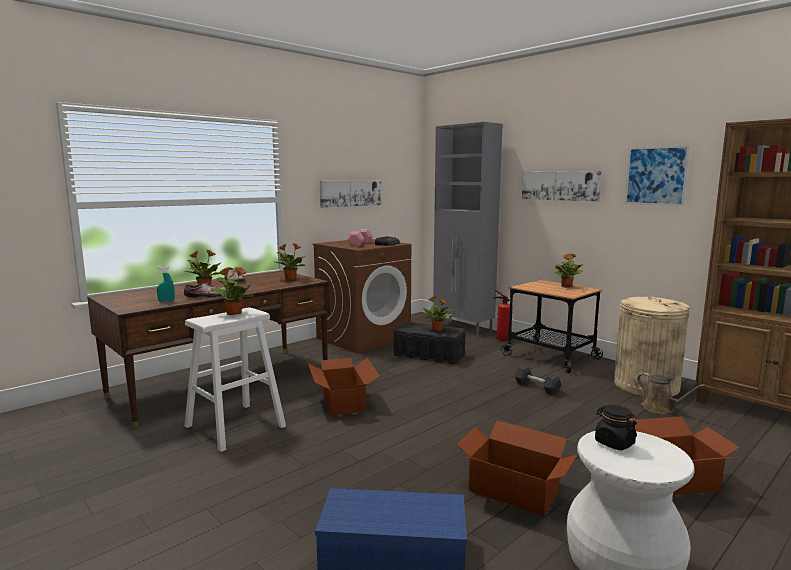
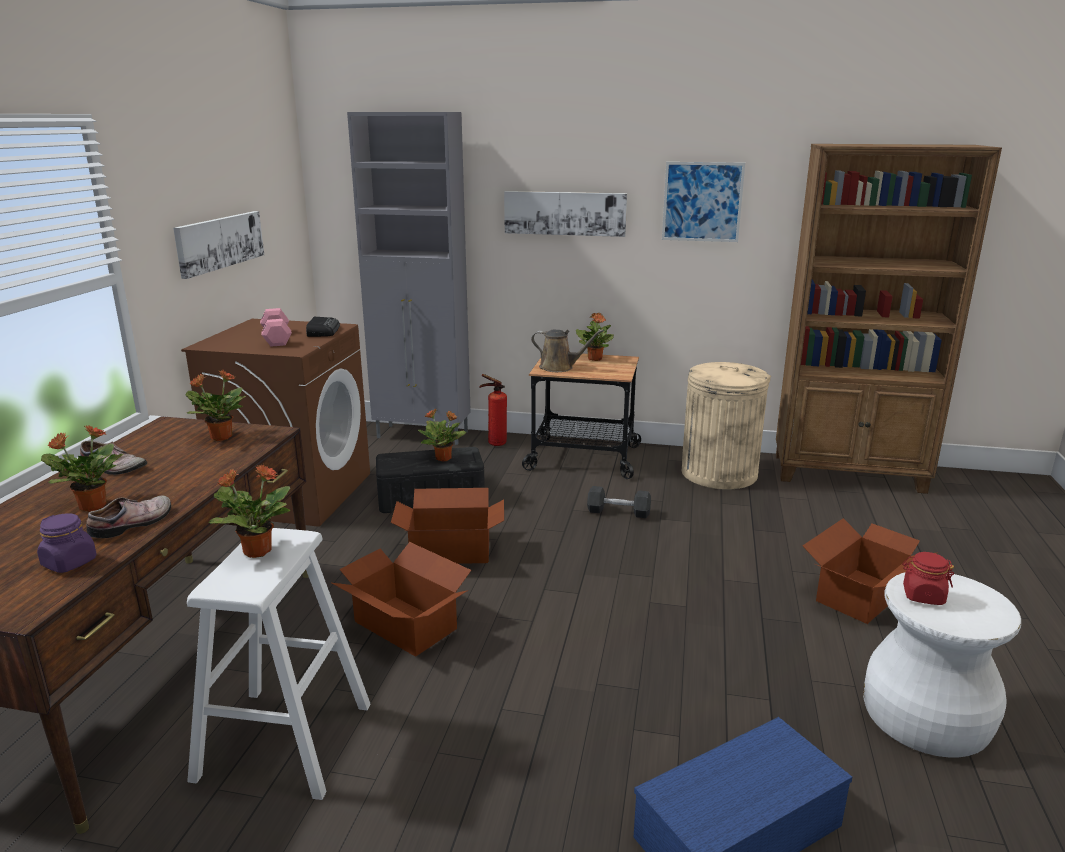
camera: 35 degrees left, 10 degrees up
(166, 301) = (70, 563): turquoise spray bottle -> purple jar
(514, 491) = (755, 677): cardboard box -> cardboard box (451, 551)
(614, 443) = (923, 596): black jar -> red jar
(660, 408) = (762, 502): brown watering can -> brown watering can (559, 367)

